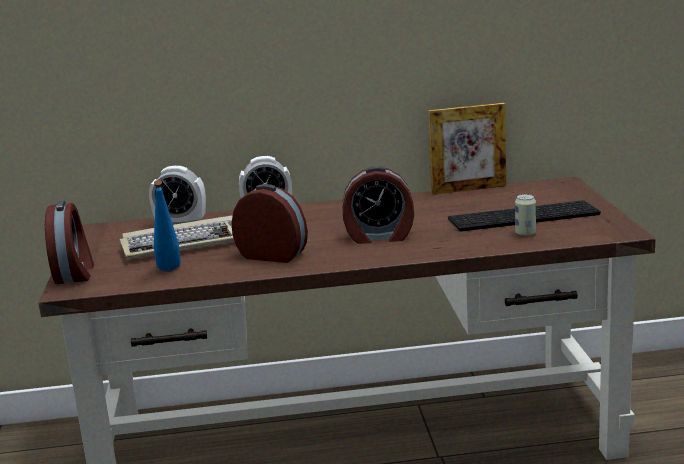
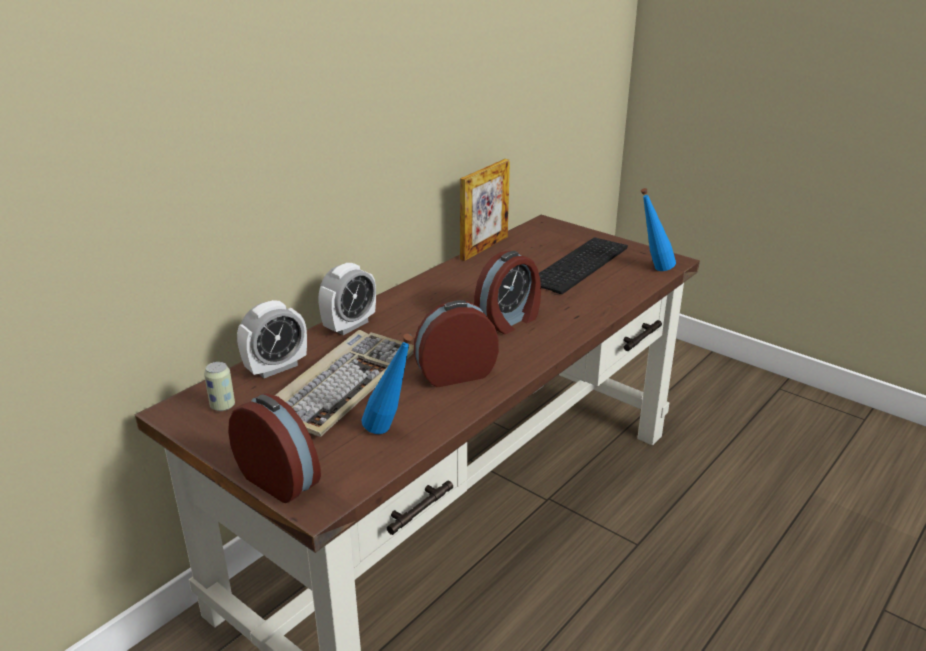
camera: 45 degrees left, 10 degrees up
(525, 234) = (613, 282): can -> can (222, 406)
(586, 234) = (653, 269): none -> blue bottle

